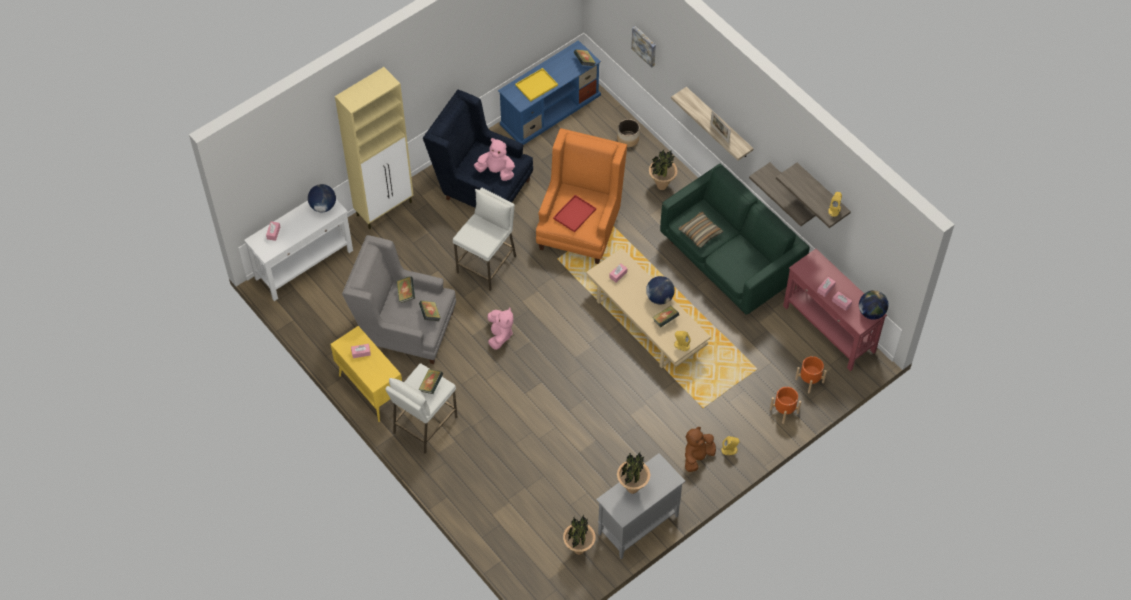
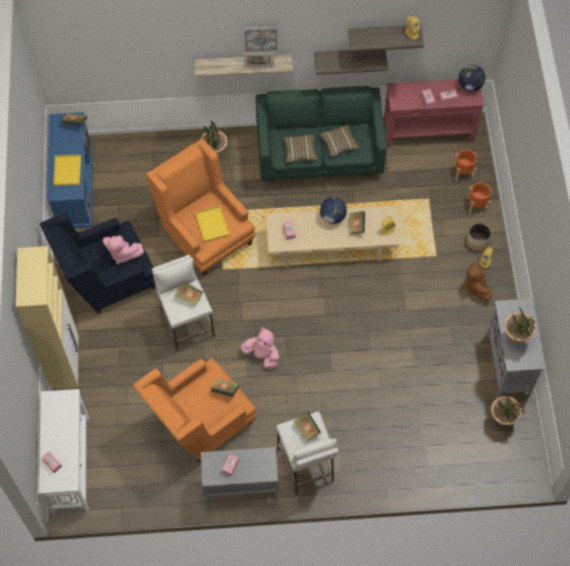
camera: 55 degrees left, 5 degrees up
(323, 206) = (57, 405): globe -> none
(370, 390) = (240, 487): yellow cabinet -> grey cabinet
(404, 328) = (199, 424): grey armchair -> orange armchair
(406, 293) = (189, 396): book -> book (189, 297)
(496, 171) = (122, 254): pink plush toy -> pink plush toy turned 120 degrees counterclockwise
(574, 214) = (213, 224): red tray -> yellow tray
(628, 139) = (151, 150): planter -> planter (477, 242)
(645, 45) = (131, 61): picture -> picture (260, 37)
(733, 256) = (339, 143): none -> pillow

